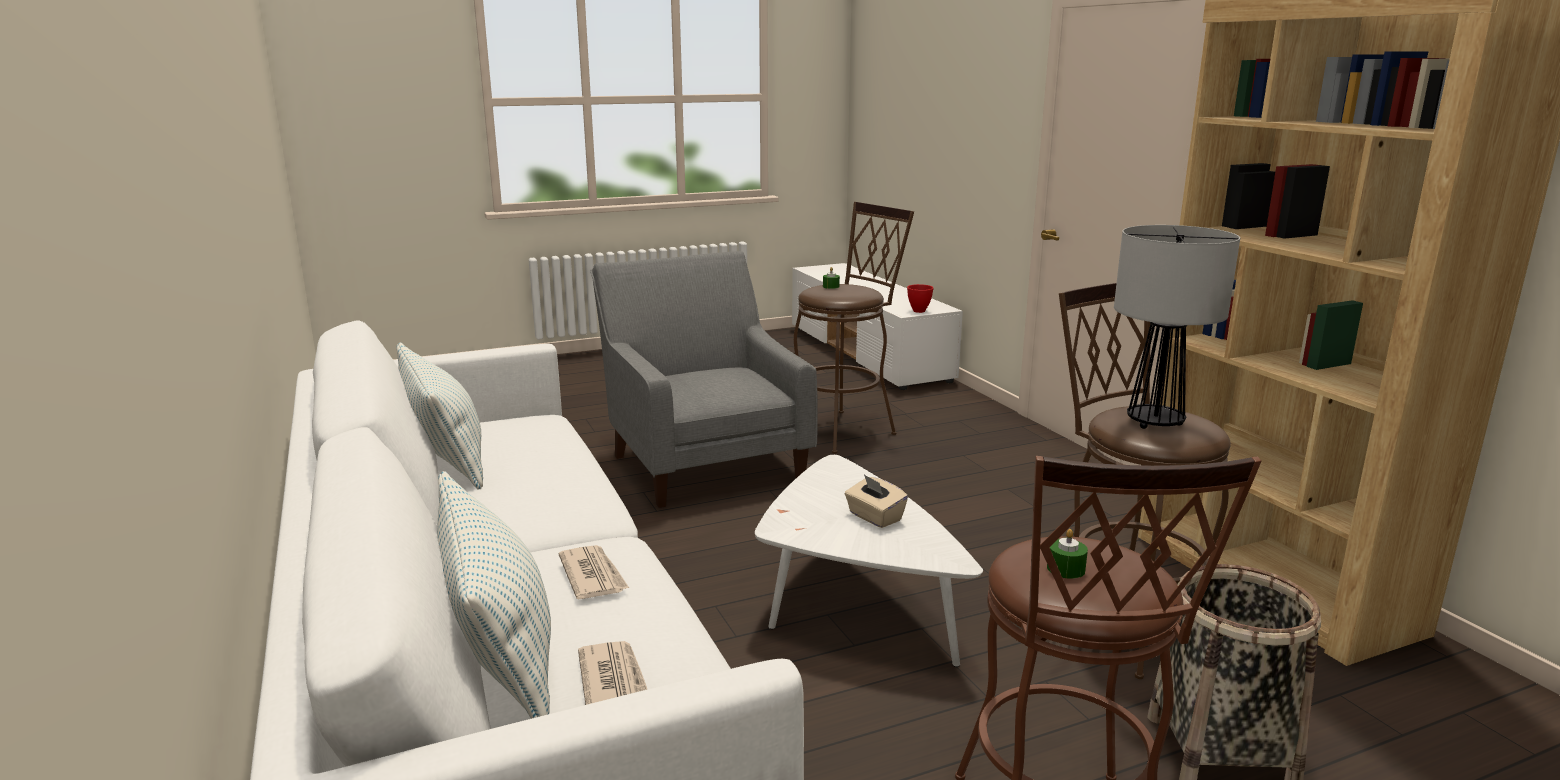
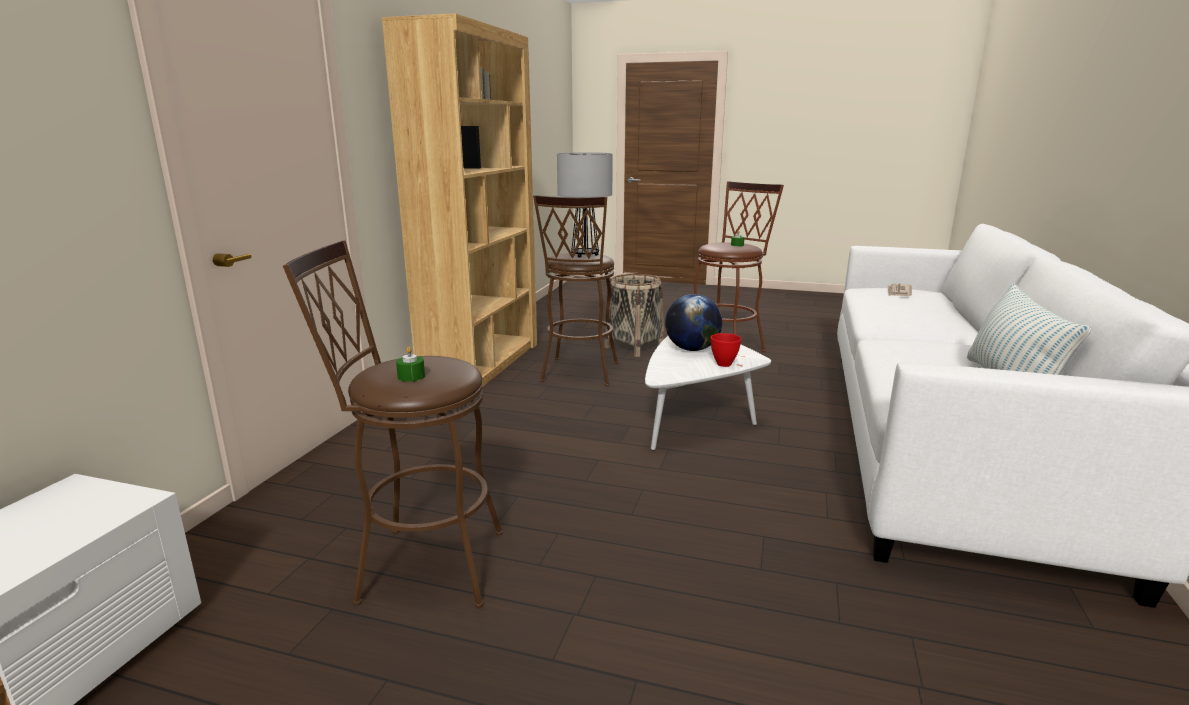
camera: 140 degrees left, 0 degrees up
(499, 653) = (944, 306): pillow -> none
(593, 575) = (897, 311): newspaper -> none
(703, 462) = (650, 588): grey armchair -> none
(874, 517) = (692, 349): beige tissue box -> globe
(918, 311) = (104, 498): red bowl -> red bowl (723, 364)

